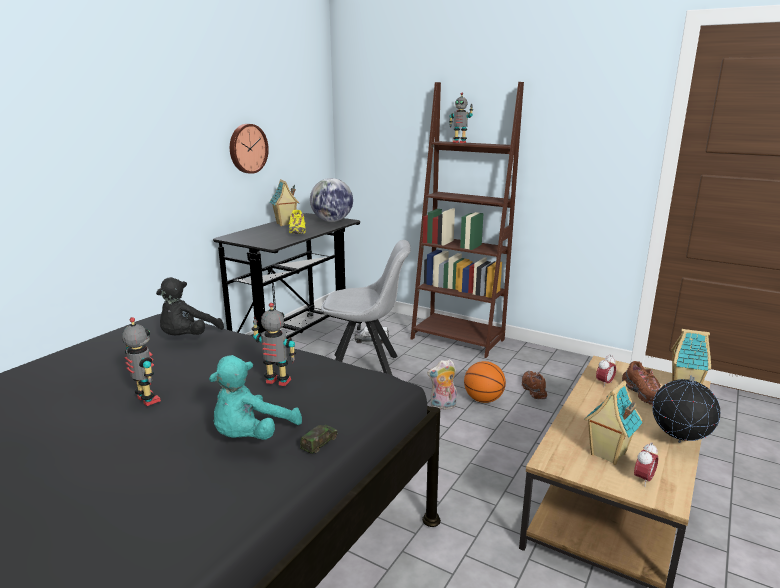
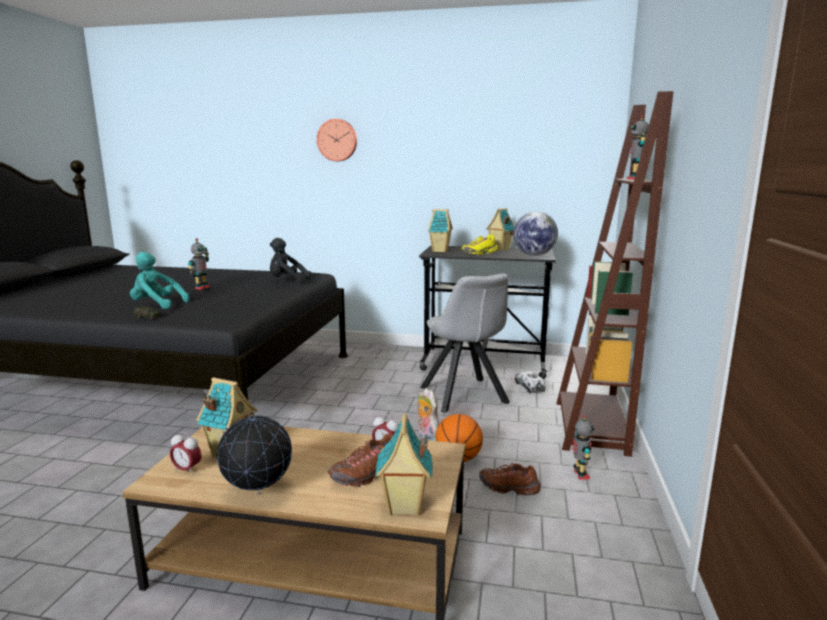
camera: 70 degrees right, 5 degrees down
(247, 148) = (485, 178): wall clock -> wall clock (337, 140)
(259, 240) = (440, 251): none -> toy house
(277, 382) = (220, 300): toy robot -> toy robot (580, 475)
(533, 390) = (509, 488): brown shoe -> brown shoe turned 135 degrees counterclockwise

